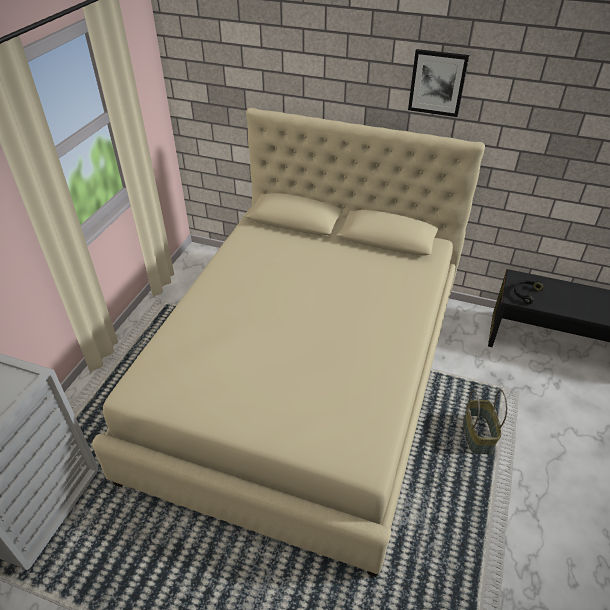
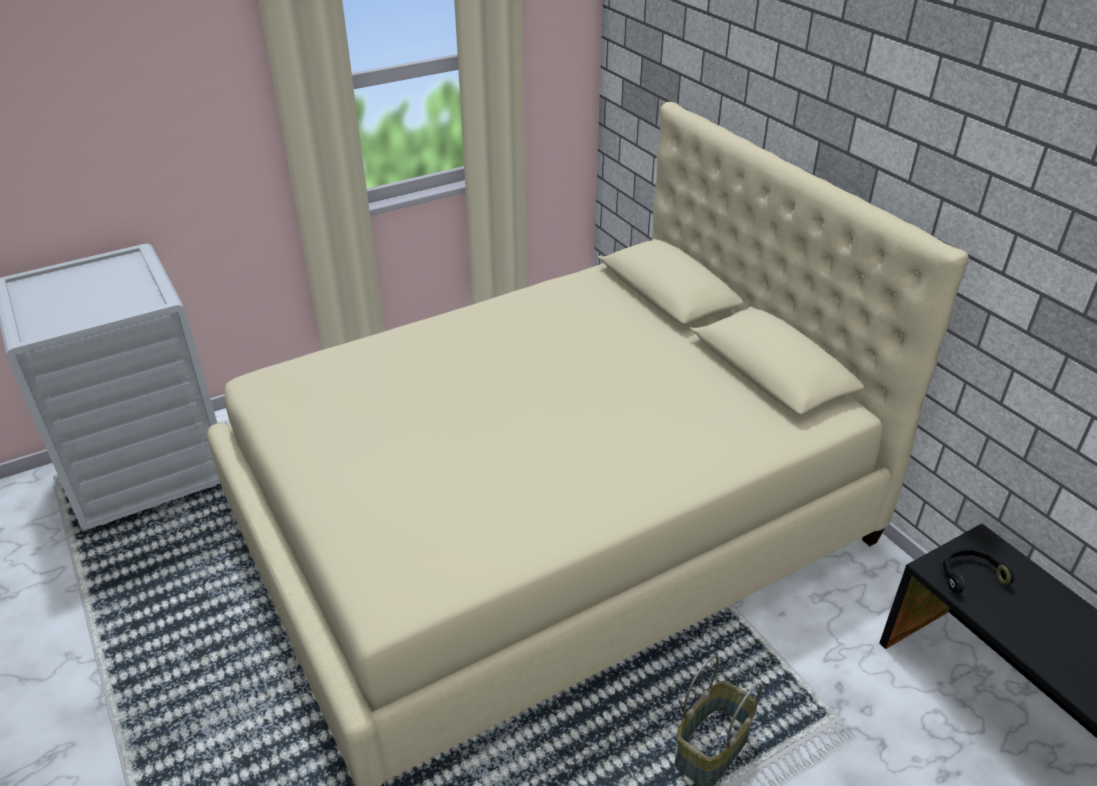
camera: 40 degrees right, 5 degrees down
(437, 83) = (921, 123): picture -> none

